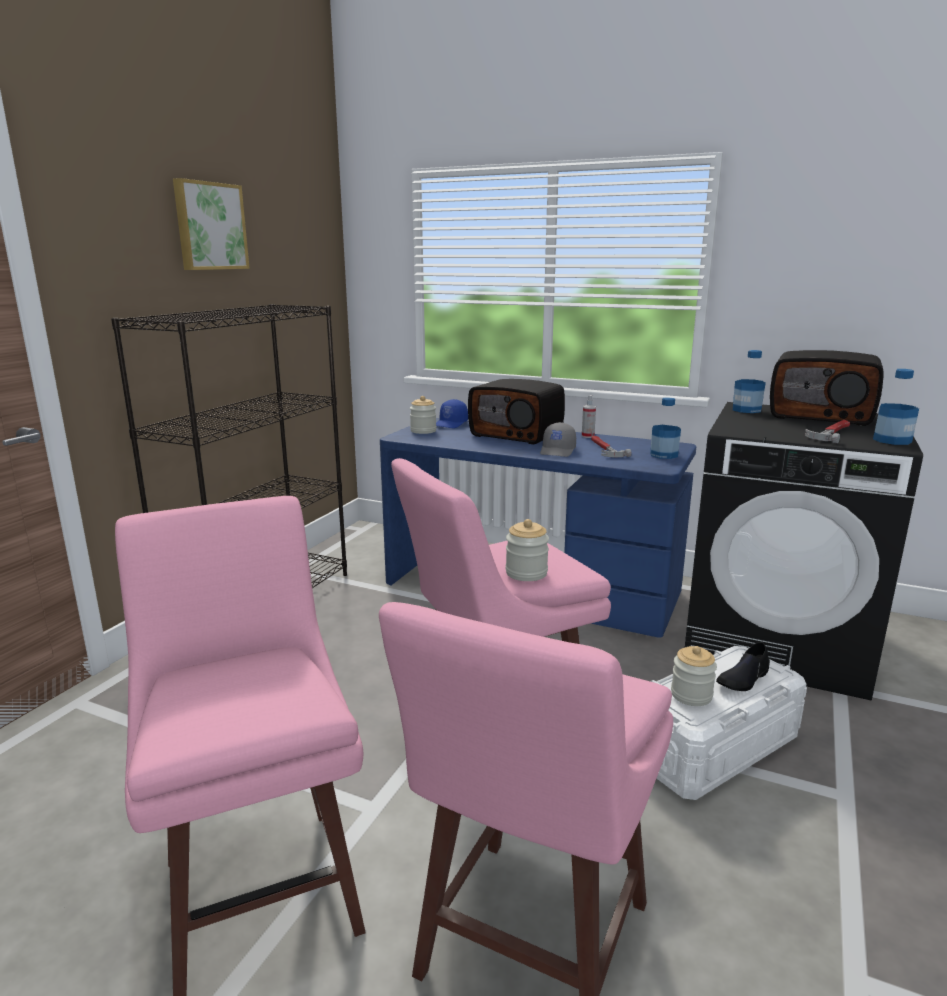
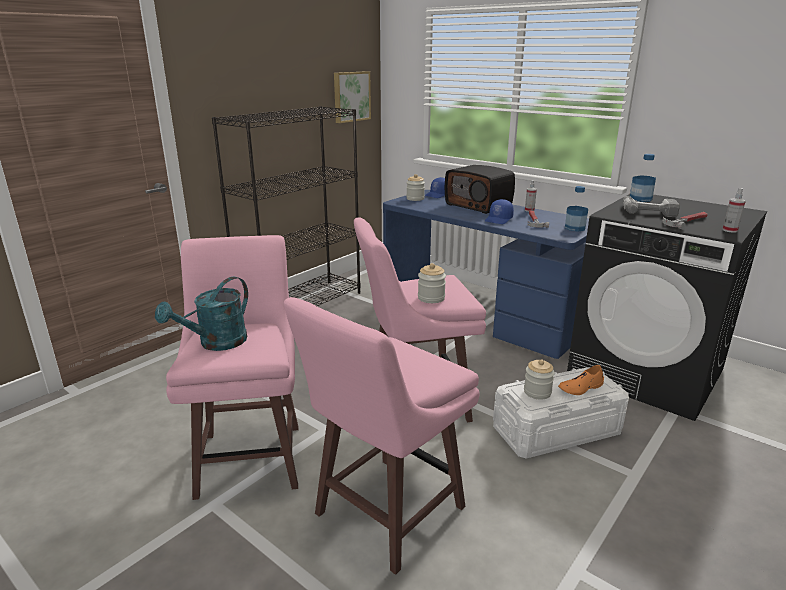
camera: 15 degrees right, 5 degrees up
(209, 226) = (280, 55): picture -> picture (351, 96)
(209, 700) = (216, 343): none -> turquoise watering can
(558, 451) = (499, 220): grey cap -> blue cap
(743, 678) = (580, 387): black shoe -> orange shoe
(770, 423) = (647, 211): none -> power drill
(821, 415) = (697, 207): radio -> none
(892, 440) = (730, 230): bottle -> spray bottle

